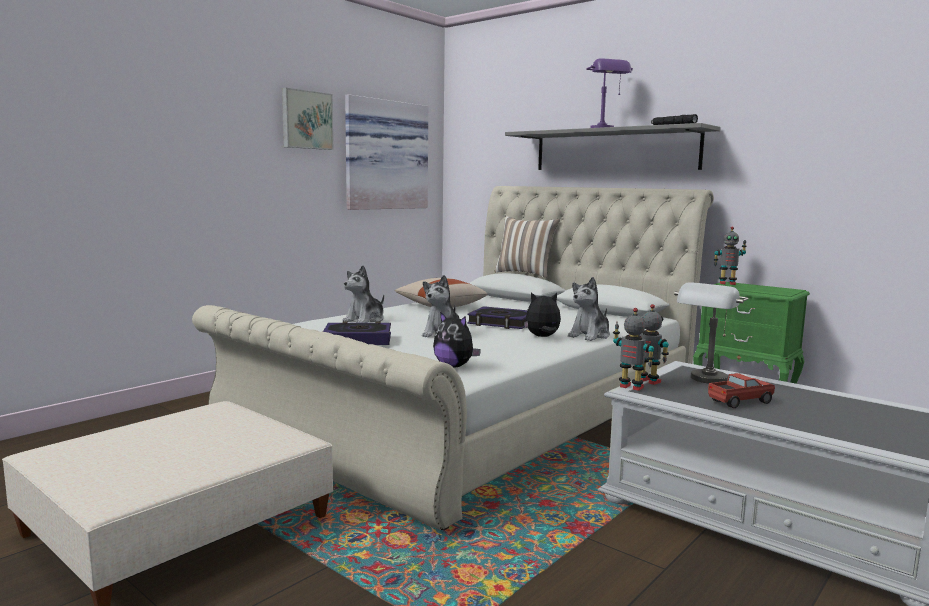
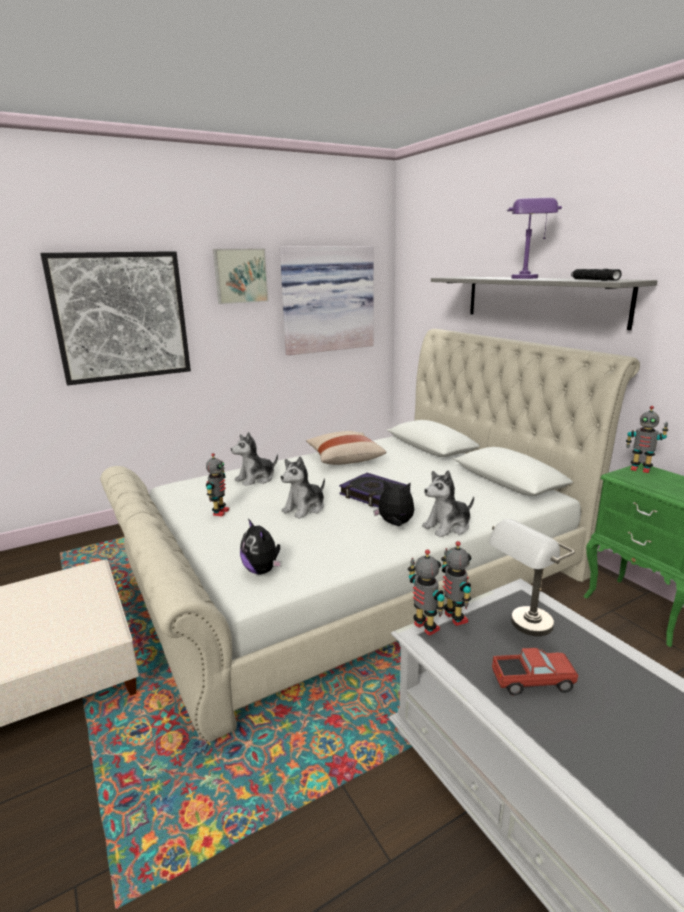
camera: 20 degrees right, 10 degrees up
(185, 149) = (121, 317): none -> picture
(357, 339) = (219, 512): book -> toy robot
(525, 274) = (444, 423): pillow -> none

